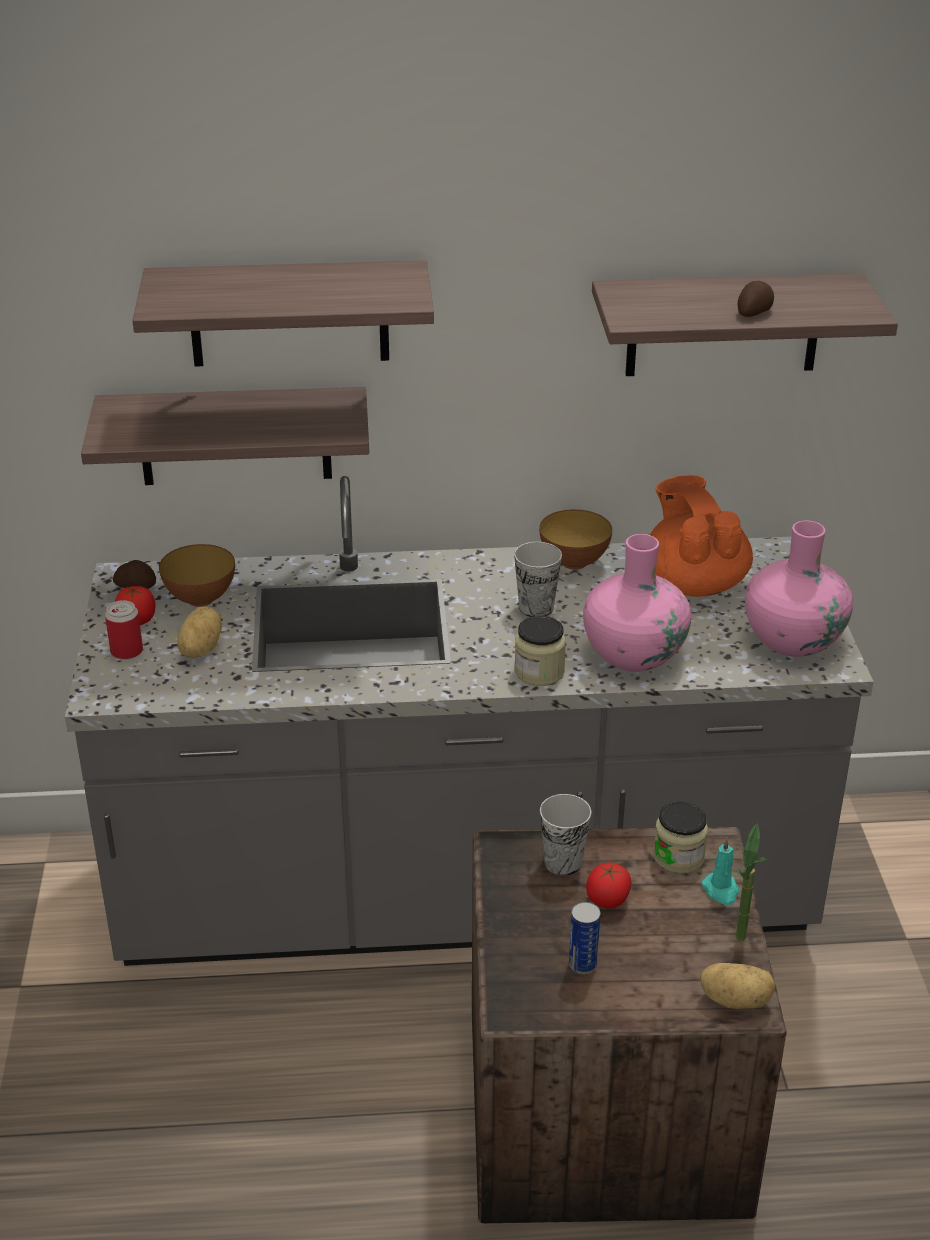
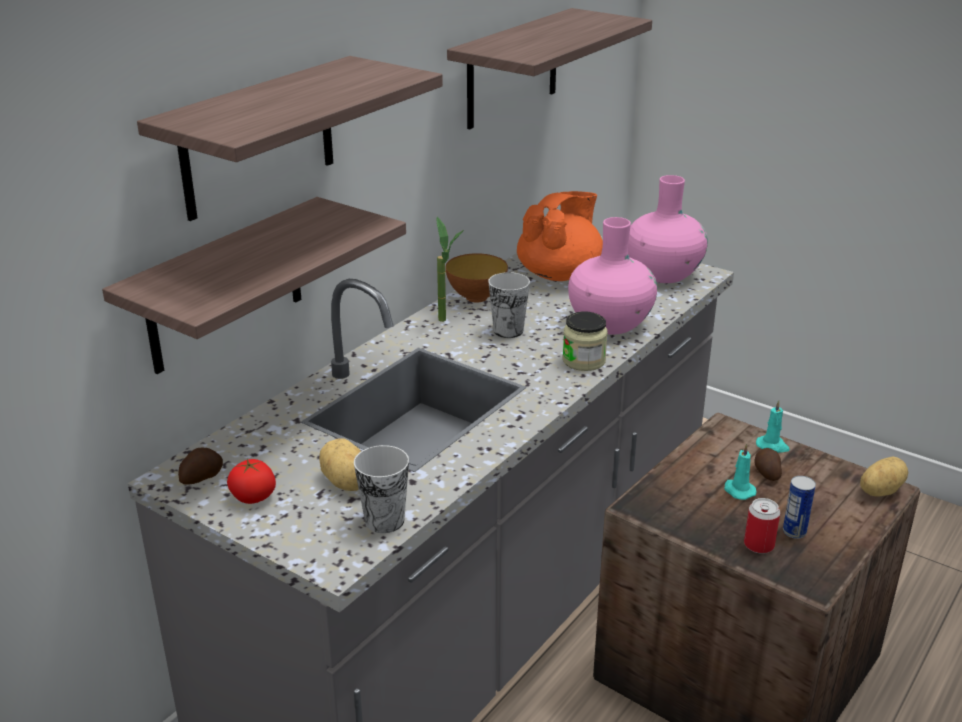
camera: 50 degrees left, 5 degrees down
(127, 651) = (291, 521): can -> can (758, 545)
(200, 599) = (275, 454): bowl -> none
(563, 862) = (682, 489): cup -> cup (384, 520)
(607, 899) = (738, 490): tomato -> turquoise candle
(678, 857) = (724, 445): jar -> none
(693, 583) = (560, 274): orange teapot -> orange teapot turned 105 degrees clockwise
(741, 945) = (830, 464): potted plant -> potted plant (448, 322)
(753, 312) = (576, 35): potato -> potato (766, 473)

